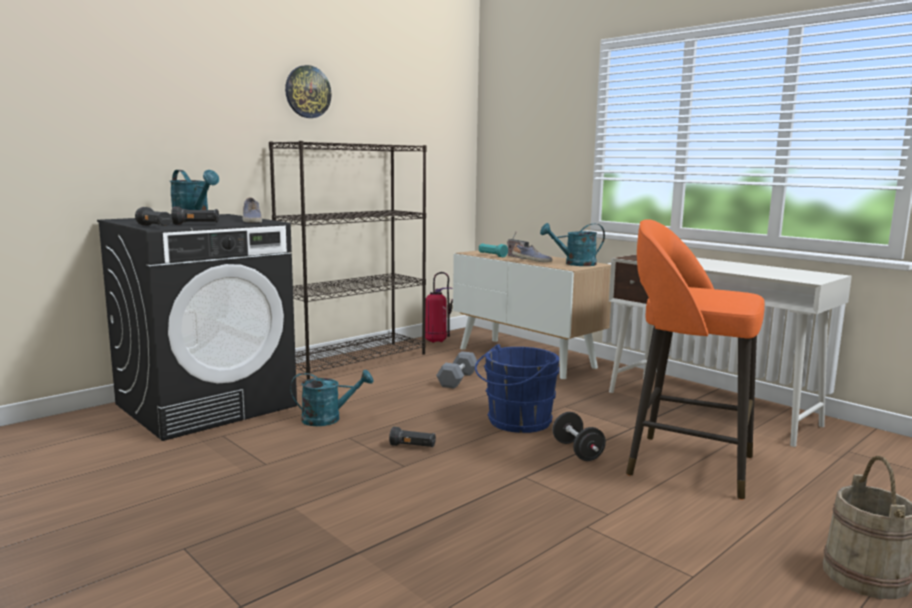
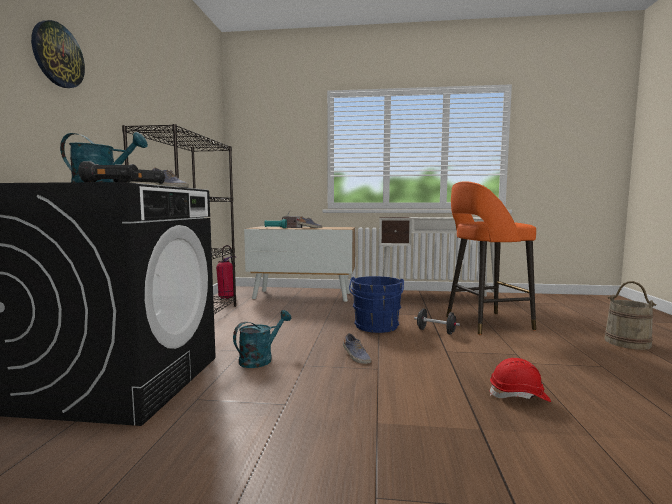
camera: 40 degrees left, 5 degrees down
(307, 92) = (142, 88): wall clock -> wall clock (57, 55)
(413, 446) = (355, 356): black flashlight -> shoe
(457, 379) = (291, 314): grey dumbbell -> none
(473, 549) = (519, 396): none -> red hard hat
(574, 264) = (338, 227): turquoise watering can -> none

